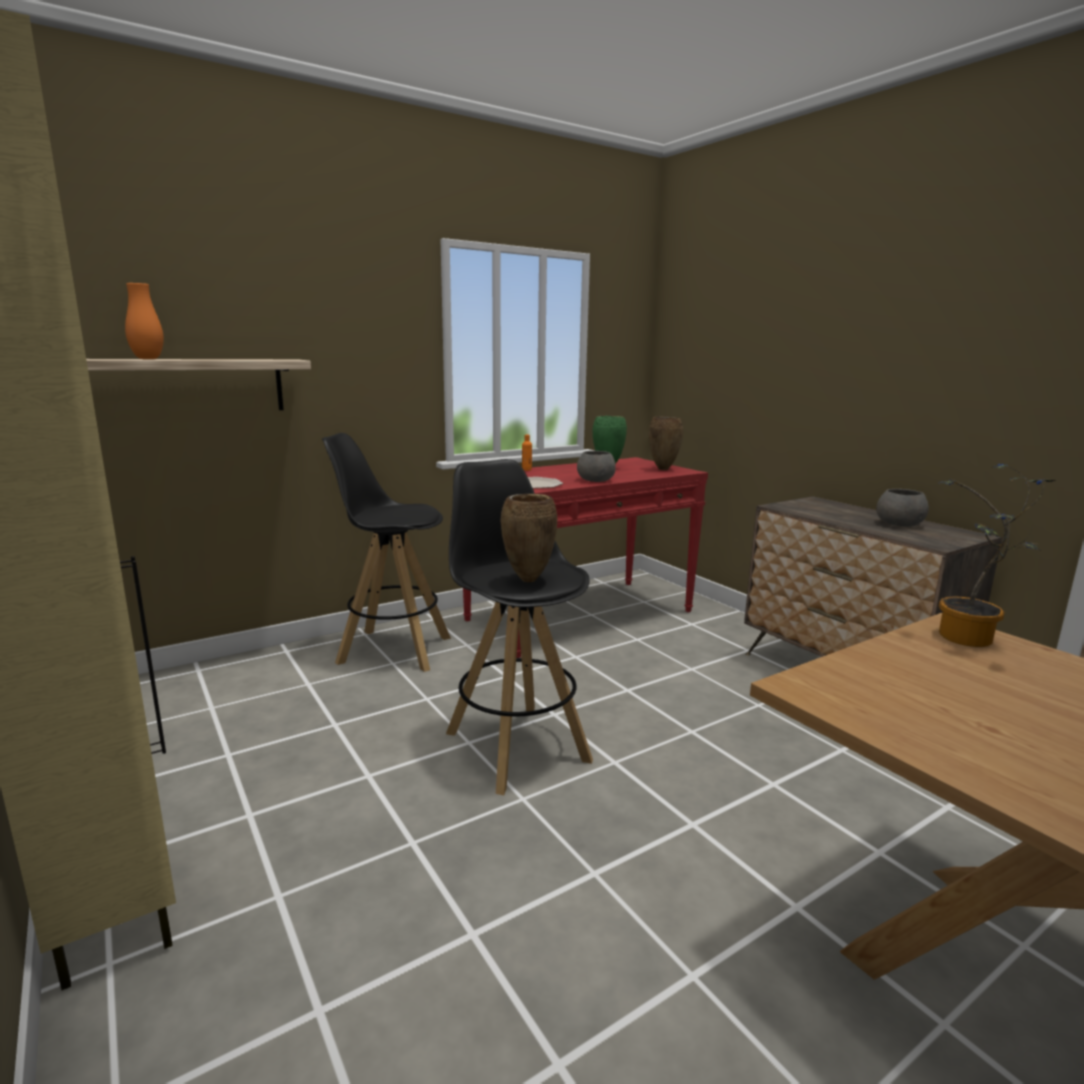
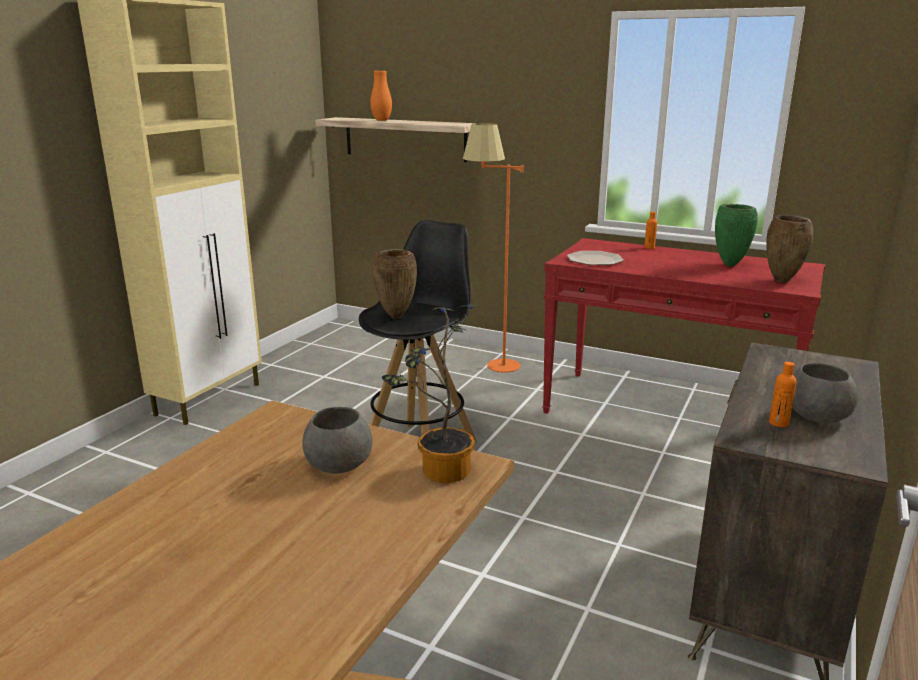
camera: 60 degrees right, 5 degrees up
(393, 650) = (492, 369): black stool -> orange floor lamp
(596, 480) = (660, 271): grey bowl -> grey bowl (338, 464)
(911, 533) = (778, 423): none -> orange bottle

